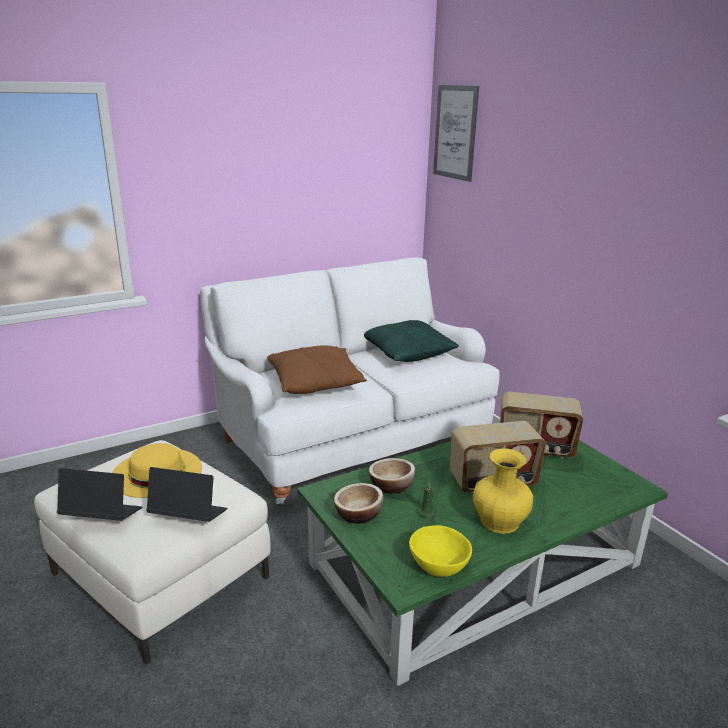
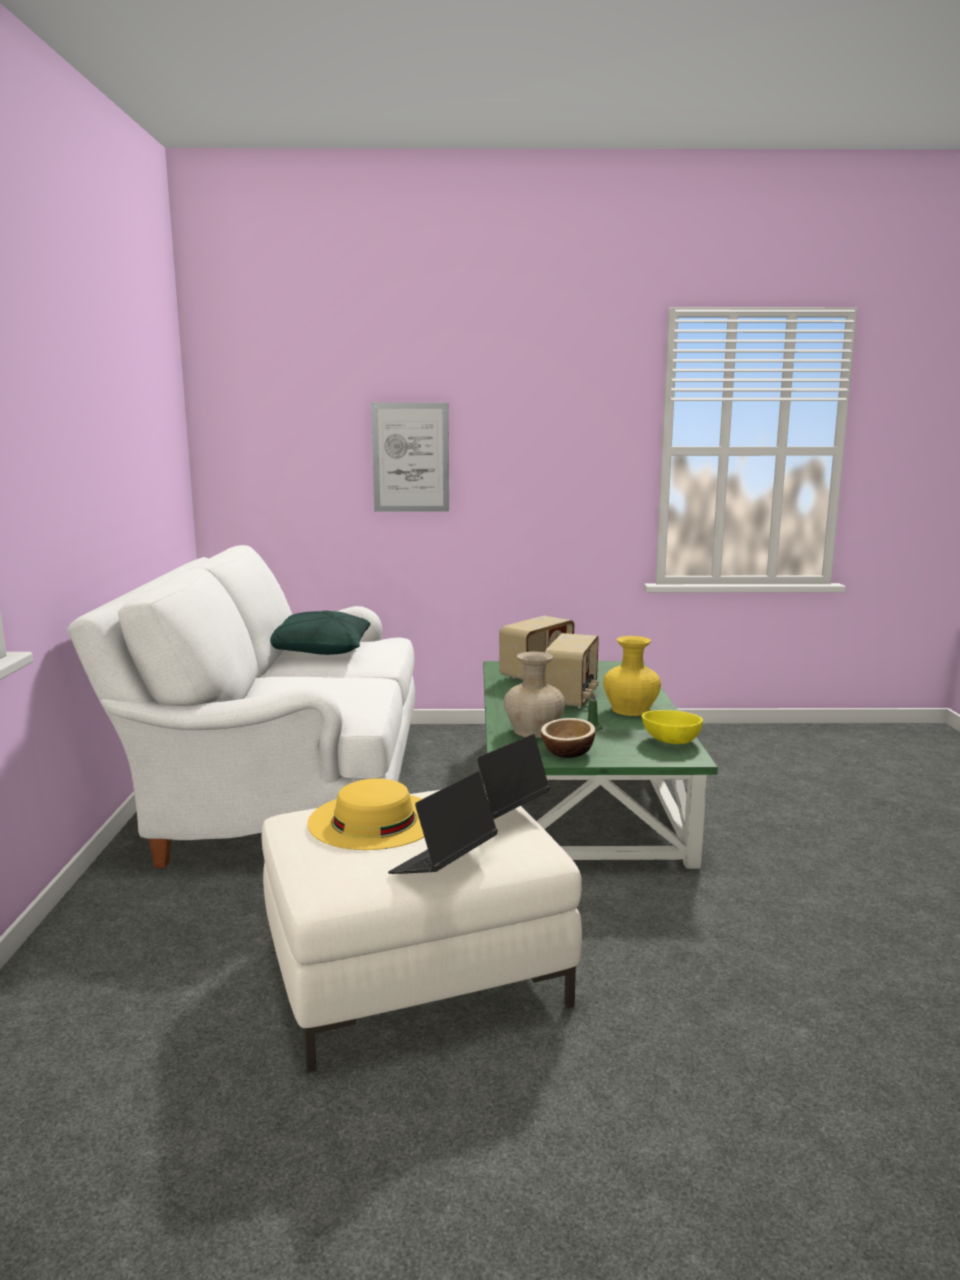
camera: 60 degrees left, 10 degrees down
(316, 383) = (326, 691): brown pillow -> none
(391, 486) = (534, 731): bowl -> beige vase
(455, 132) = (243, 385): picture -> picture (411, 457)

